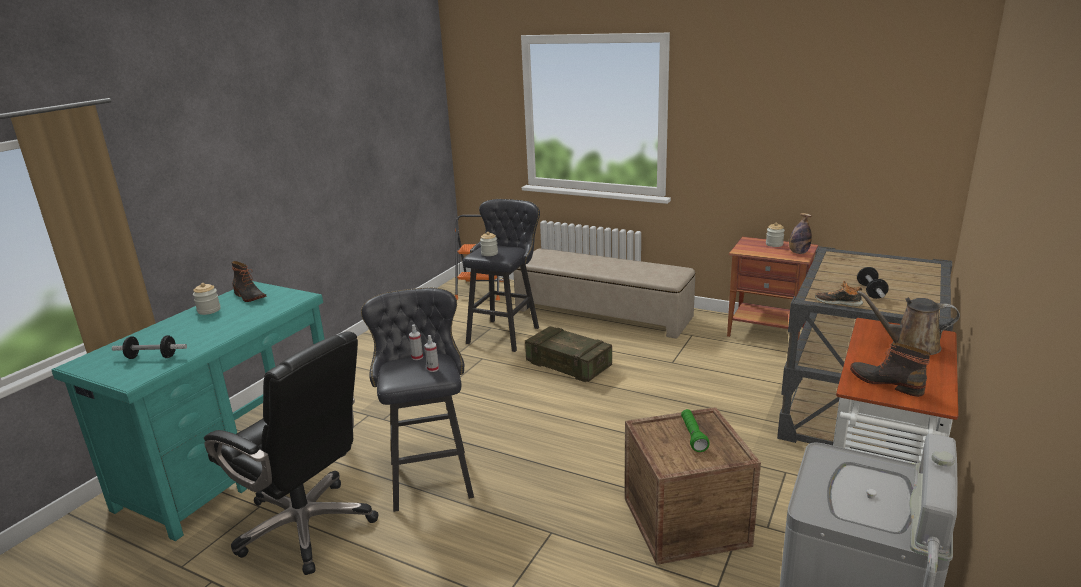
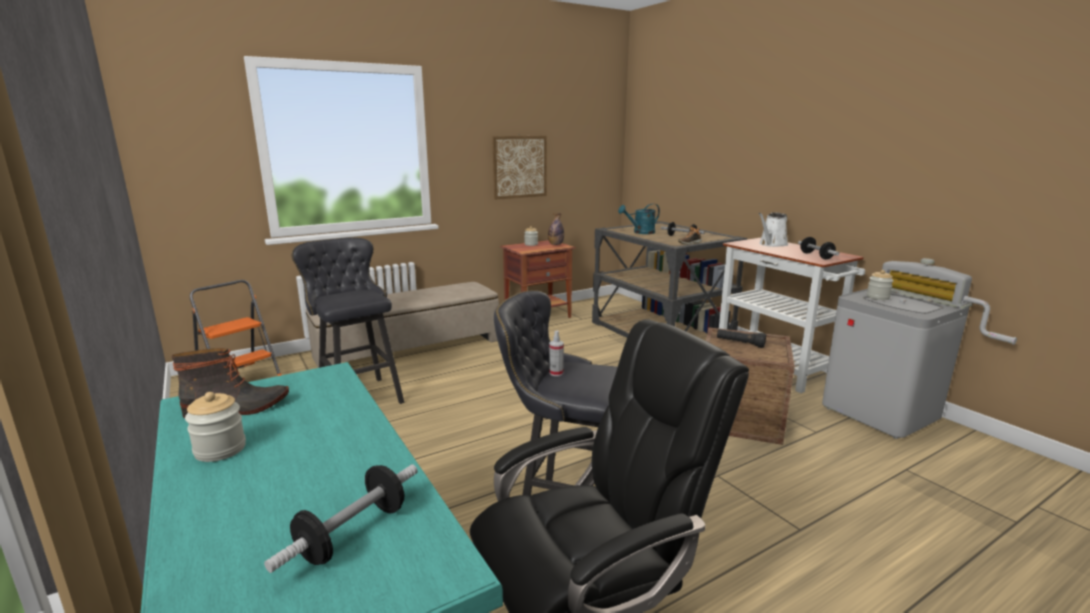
camera: 60 degrees left, 5 degrees down
(433, 369) = (596, 371): spray bottle -> none
(489, 253) = (349, 299): jar -> jar (877, 297)
(568, 366) = (472, 388): crate -> none
(693, 436) = (740, 343): green flashlight -> black flashlight
(782, 147) = (520, 166): none -> picture
(847, 269) = (640, 232): none -> turquoise watering can
(886, 382) = (816, 256): boot -> dumbbell
(910, 345) = (772, 244): brown watering can -> white watering can

